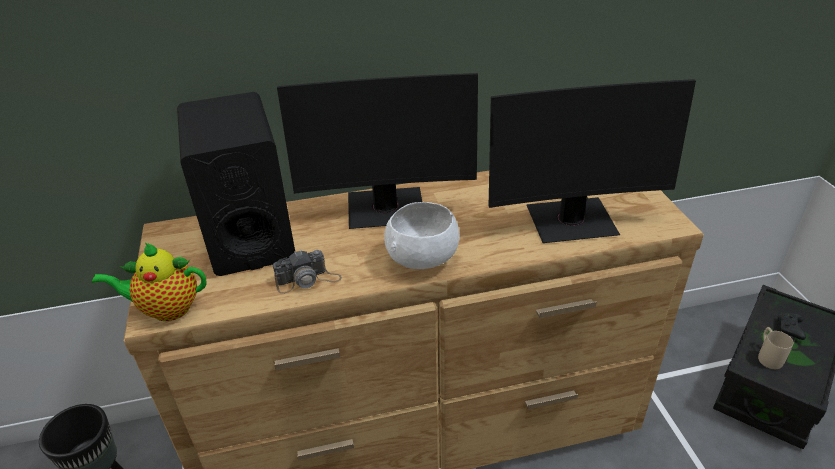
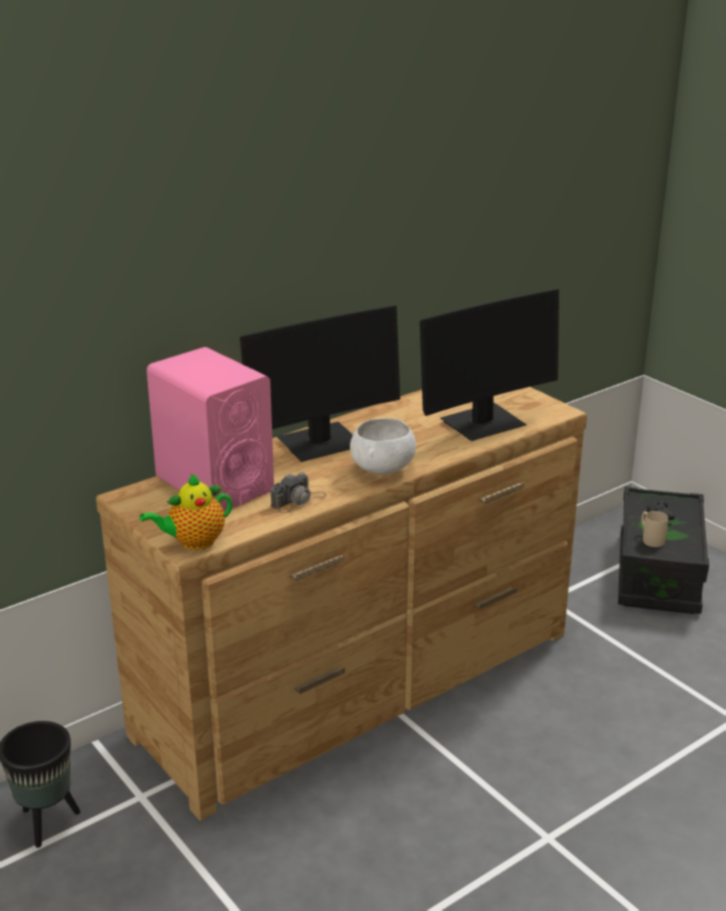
camera: 25 degrees left, 10 degrees down
(249, 236) = (214, 484): black speaker -> pink speaker

